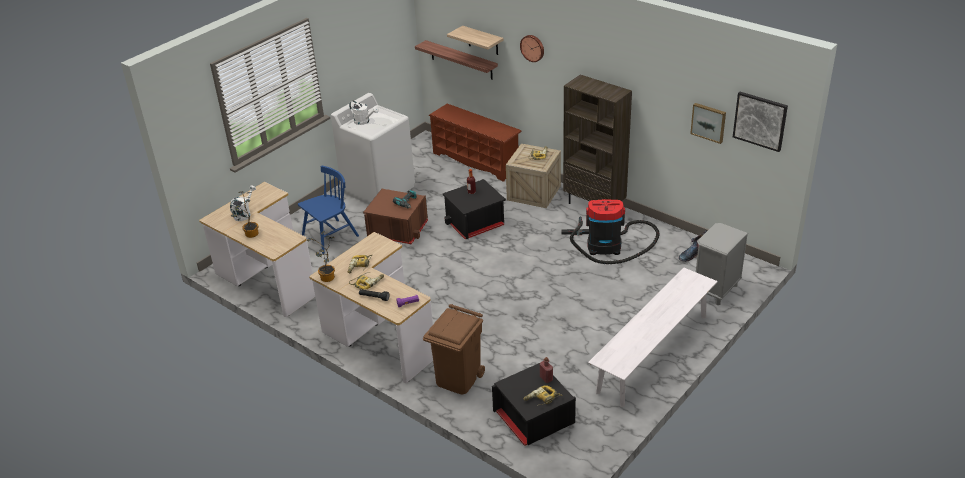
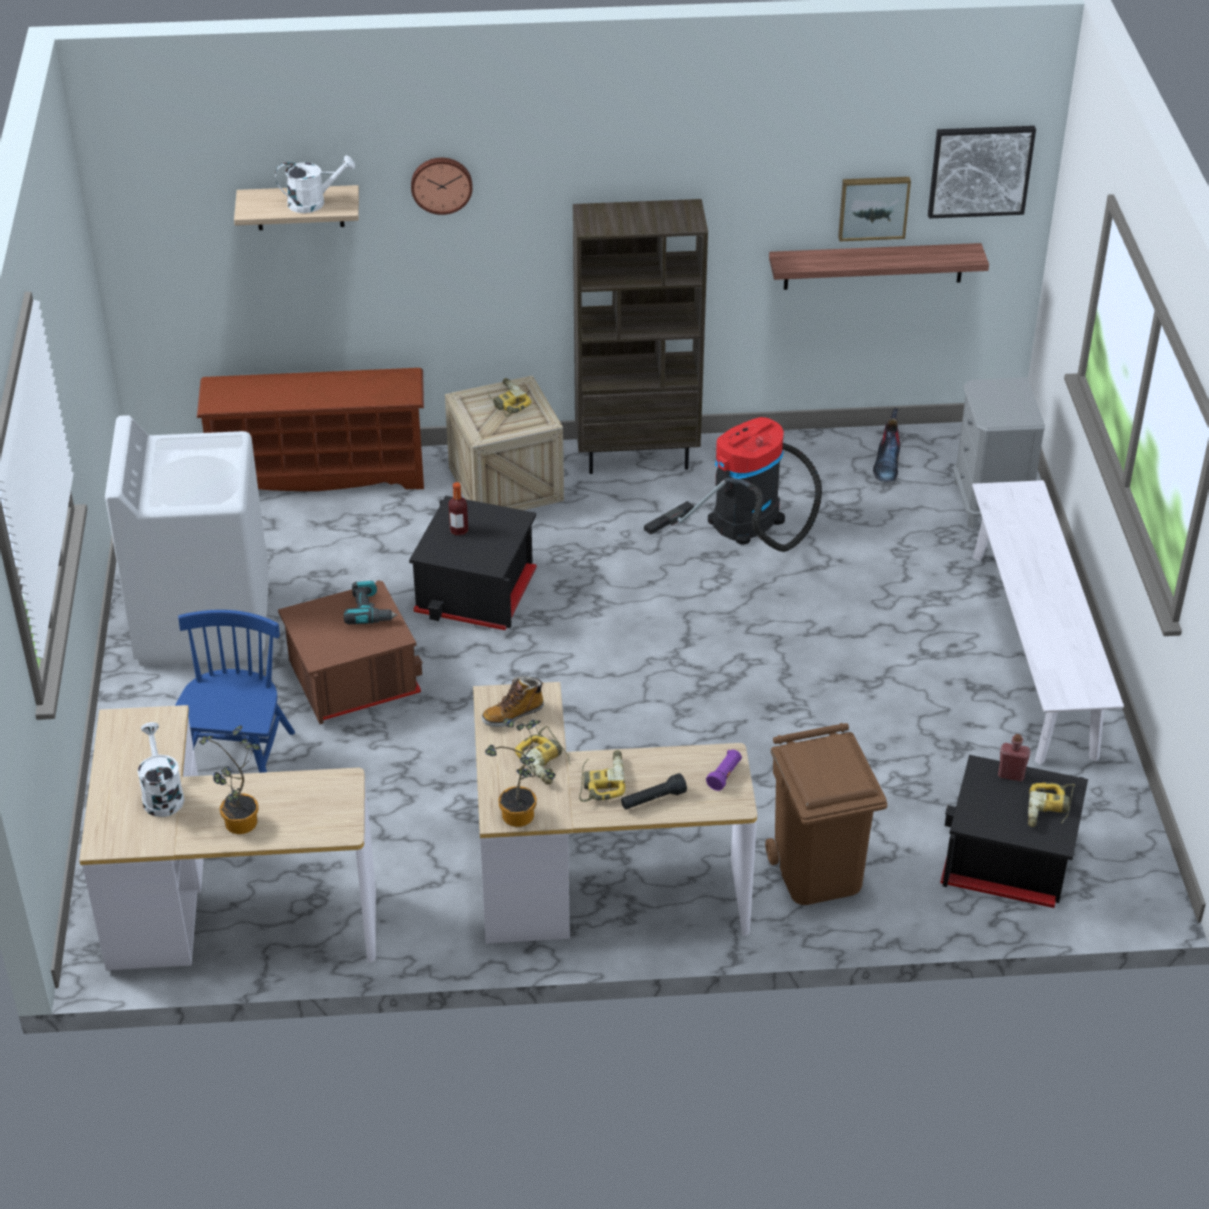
camera: 45 degrees left, 5 degrees up
(364, 121) = (176, 482): white watering can -> white watering can (313, 203)
(372, 246) = (513, 714): none -> boot
(461, 60) = (236, 268): shelf -> shelf (873, 266)

